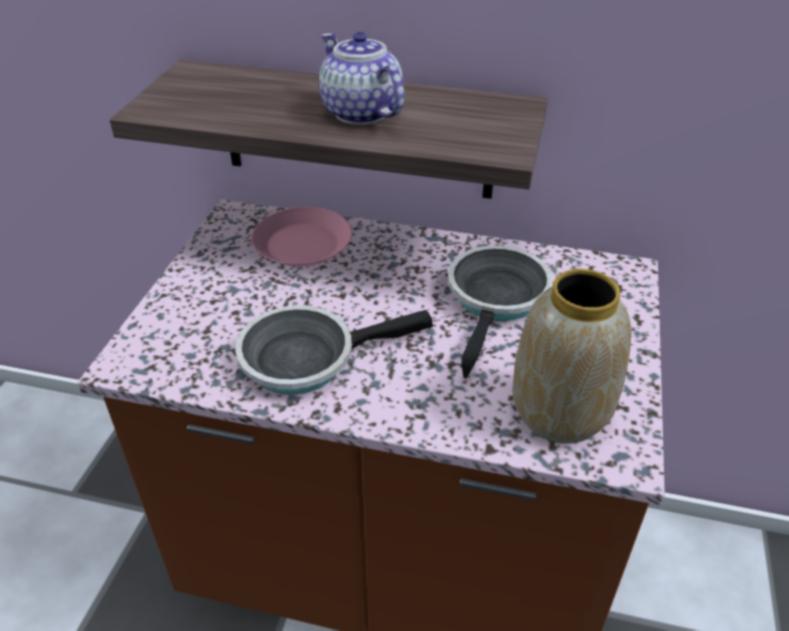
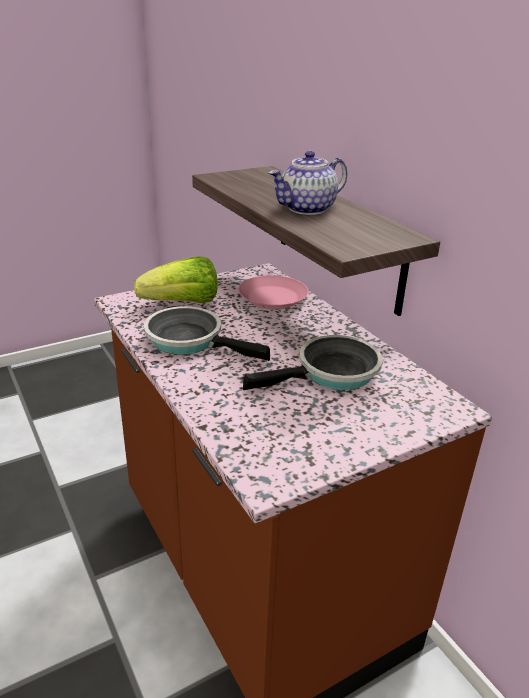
camera: 45 degrees right, 10 degrees down
(214, 315) = (182, 303): none -> lettuce
(360, 112) = (307, 209): teapot -> teapot turned 135 degrees counterclockwise
(561, 413) = (269, 439): vase -> none

